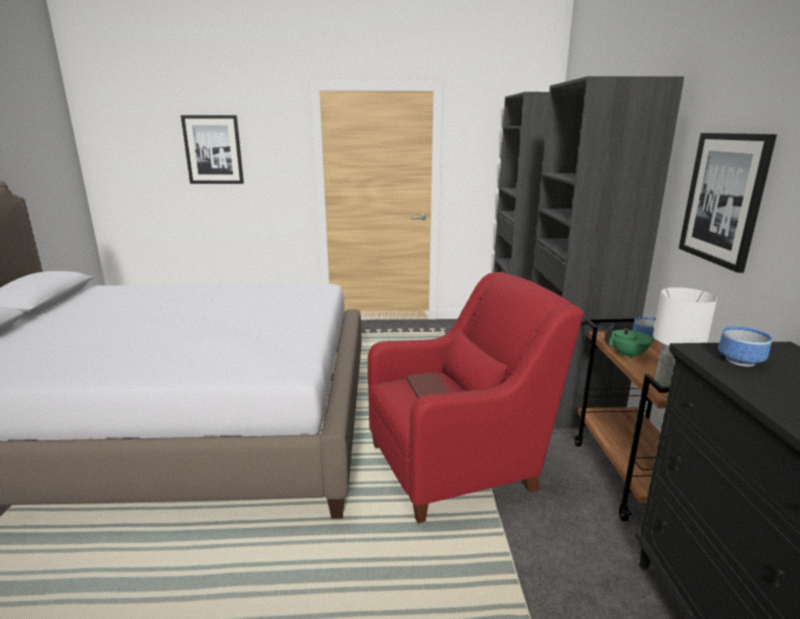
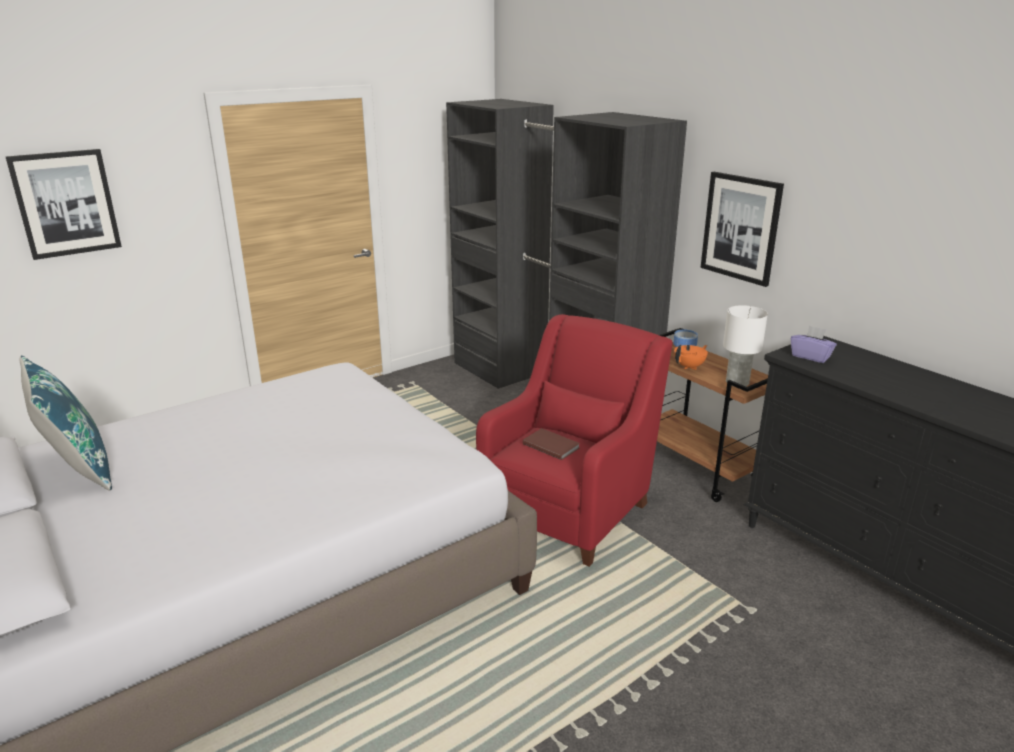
camera: 35 degrees left, 5 degrees up
(95, 302) = (78, 470): none -> blue pillow
(628, 355) = (689, 367): green teapot -> orange teapot
(738, 360) = (810, 356): bowl -> purple tissue box

